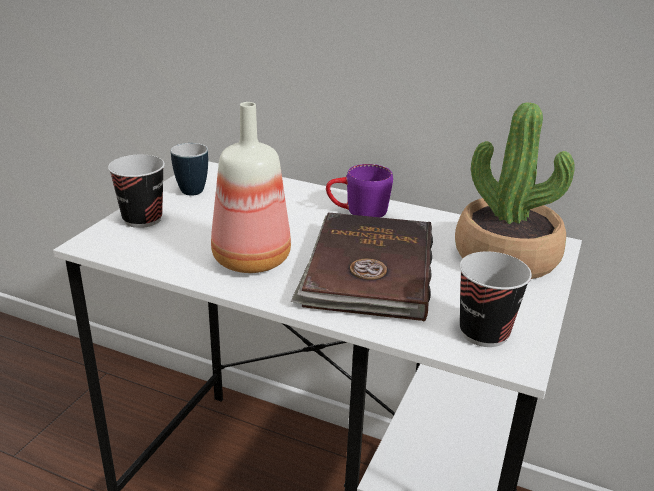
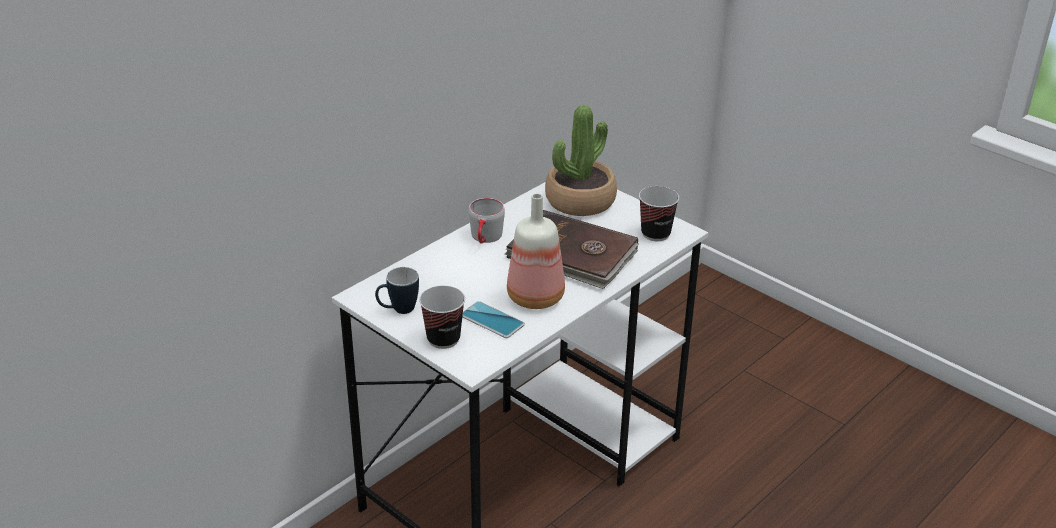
camera: 70 degrees left, 5 degrees up
(189, 240) = (492, 320): none -> phone
(357, 211) = (485, 239): purple mug -> grey mug

